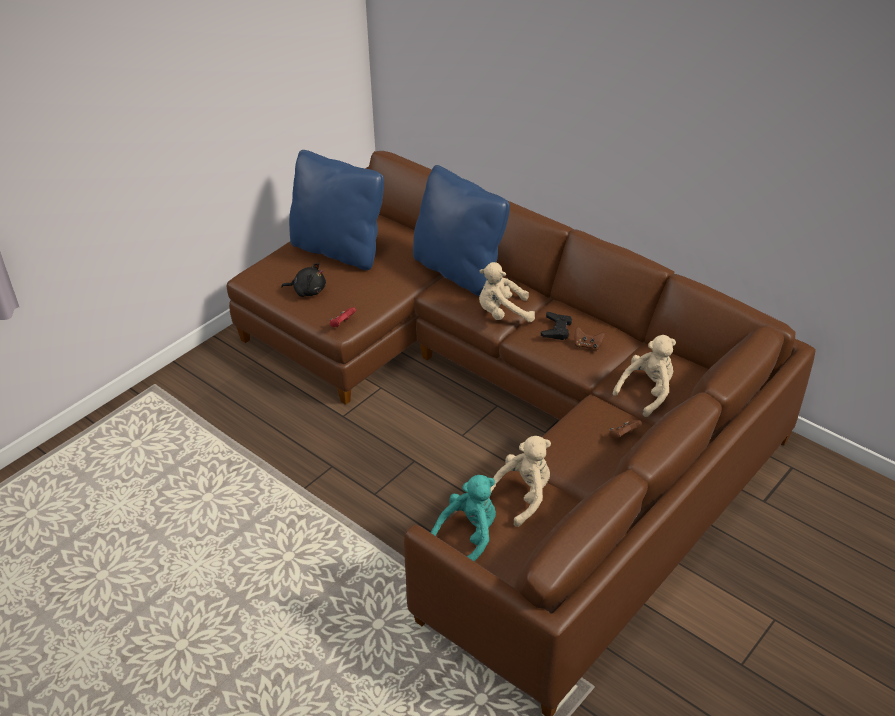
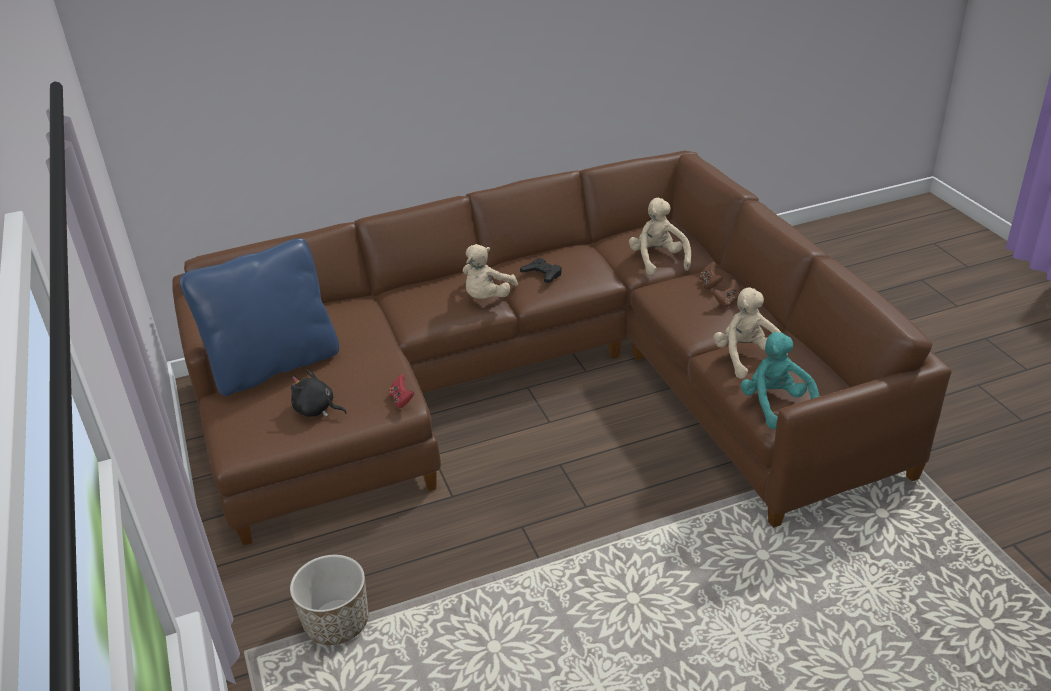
camera: 60 degrees left, 5 degrees down
(195, 413) = (336, 623): none -> planter
(308, 291) = (317, 410): black plush toy -> black plush toy turned 105 degrees counterclockwise
(459, 271) = (398, 301): blue pillow -> none
(587, 346) = (580, 266): brown game controller -> brown game controller (727, 301)

